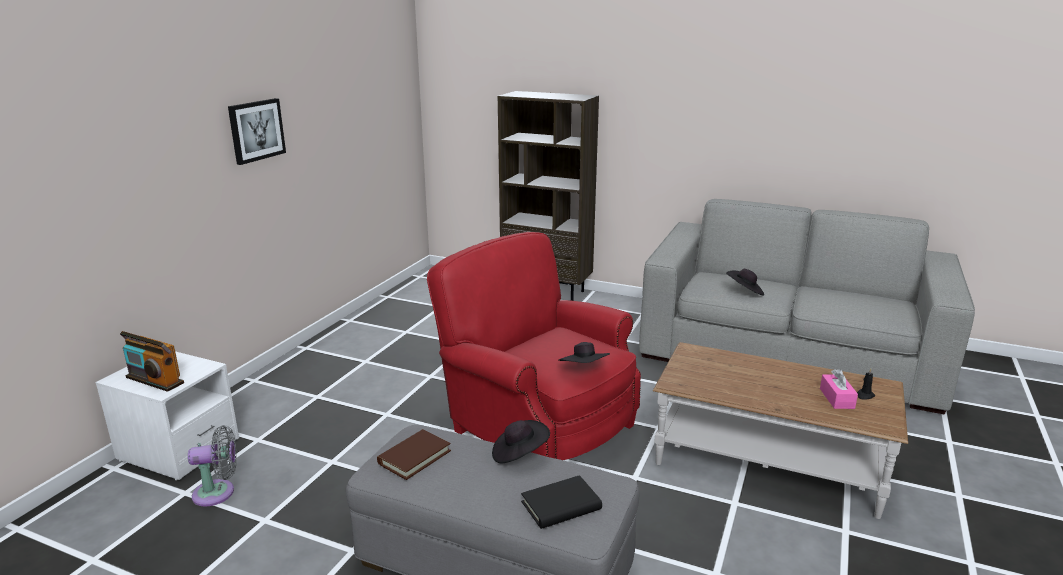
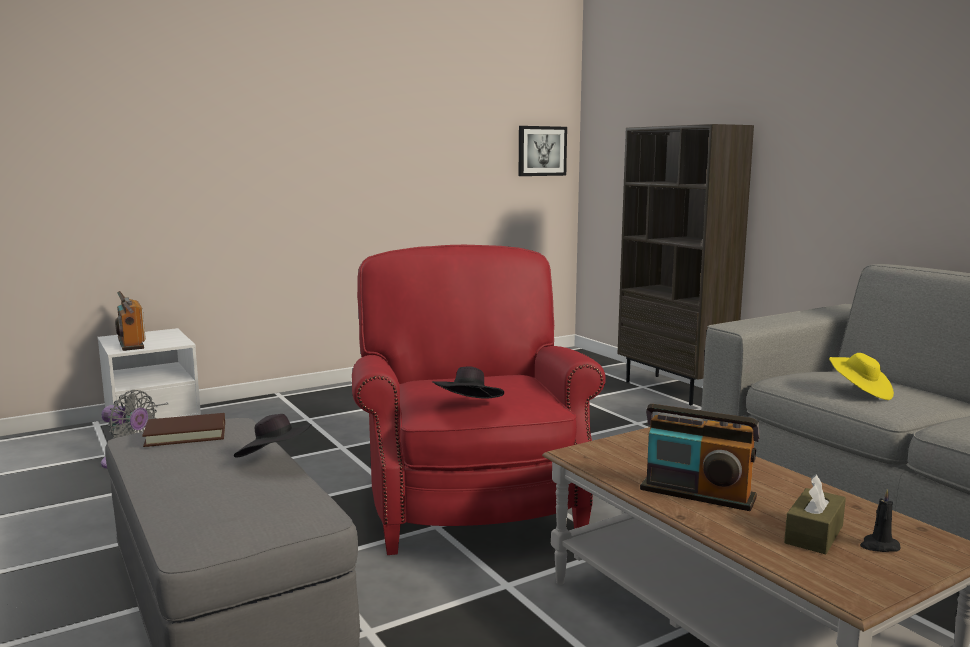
camera: 35 degrees right, 10 degrees down
(256, 130) = (328, 139): picture -> picture (541, 151)
(561, 506) = (220, 511): black book -> none
(745, 292) = (860, 392): black hat -> yellow hat
(764, 391) = (697, 494): none -> radio
(836, 398) = (814, 534): pink tissue box -> brown tissue box

